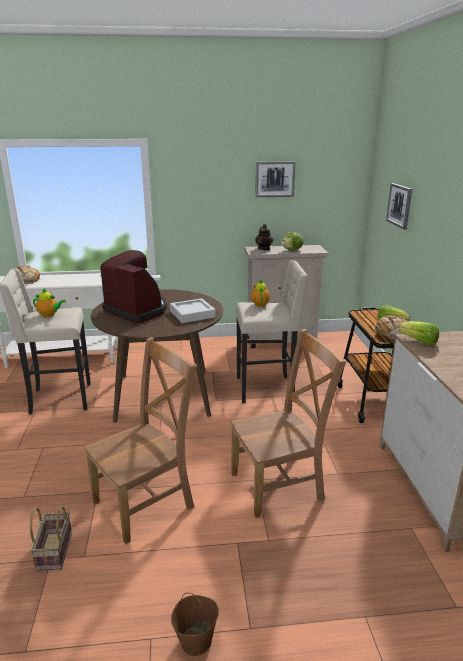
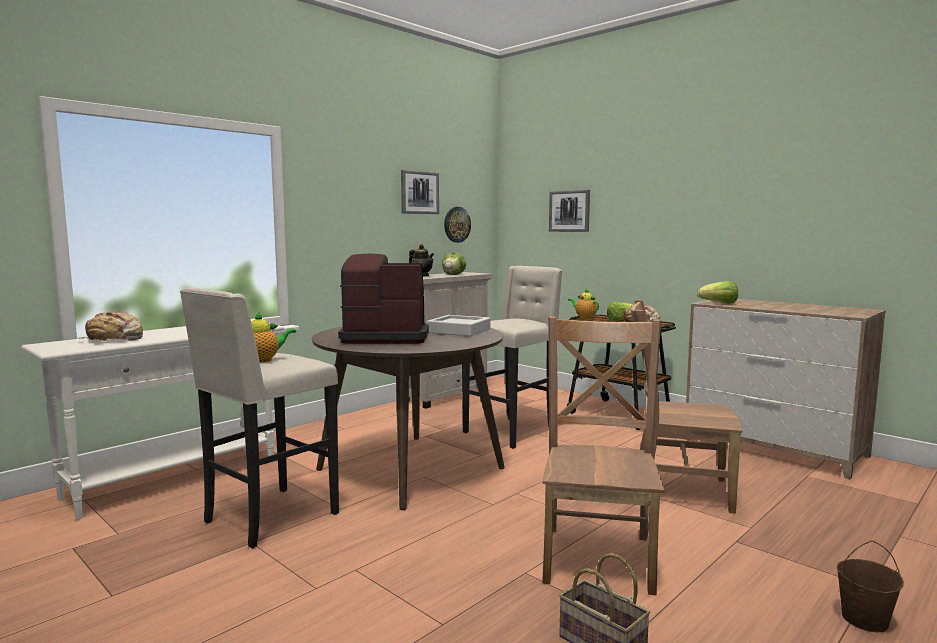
camera: 40 degrees left, 15 degrees down
(260, 304) = (495, 320): teapot -> teapot (584, 317)
(280, 485) = (676, 490): brown chair -> brown chair turned 105 degrees counterclockwise
(315, 204) = (456, 224): none -> wall clock

